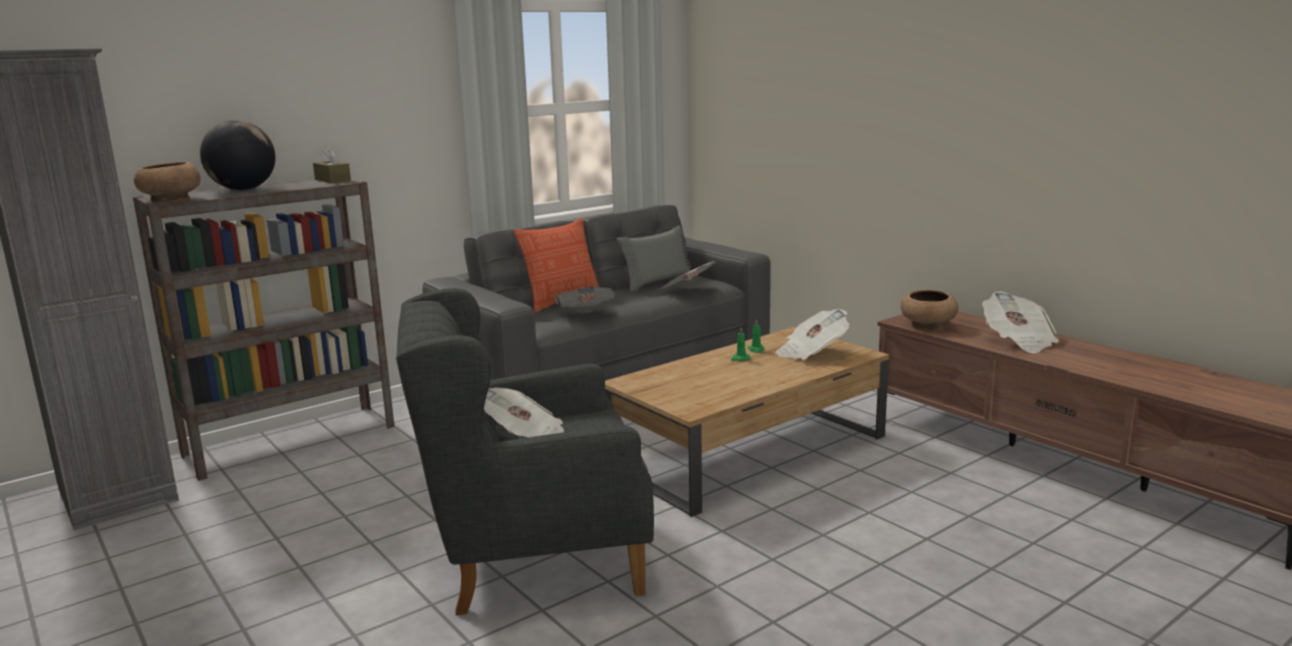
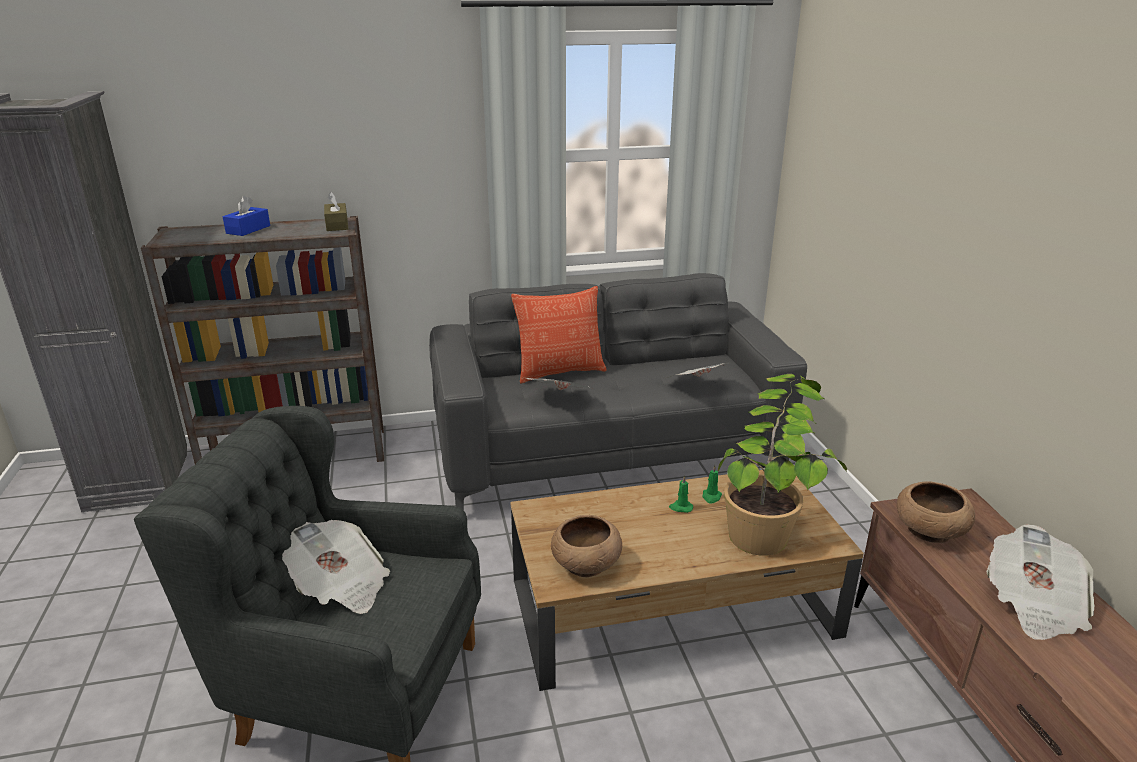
camera: 25 degrees right, 10 degrees up
(170, 200) = (171, 239): brown bowl -> brown bowl (585, 564)
(243, 189) = (248, 229): globe -> blue tissue box
(656, 283) = (678, 363): grey pillow -> none
(811, 353) = (769, 522): newspaper -> potted plant

